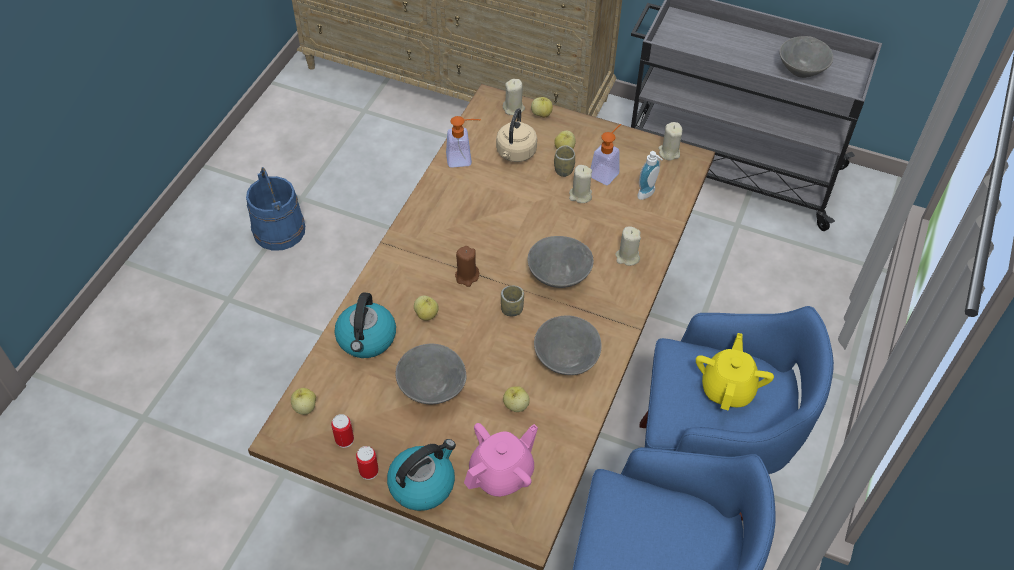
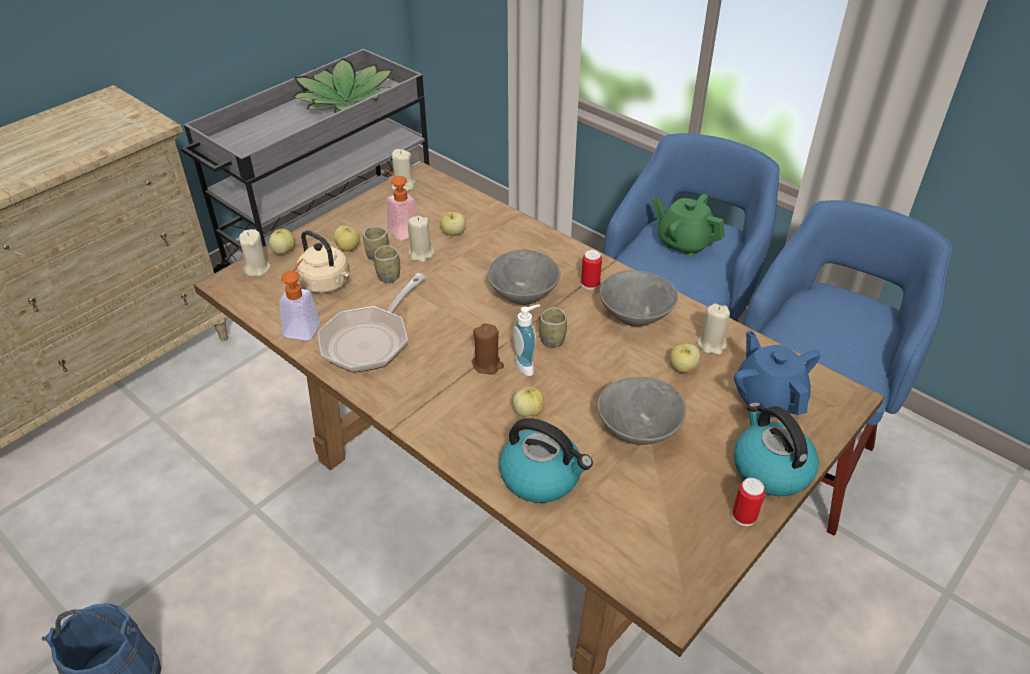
camera: 70 degrees left, 10 degrees down
(304, 407) = (629, 565): apple -> apple (453, 233)
(344, 440) = (692, 531): can -> can (590, 284)
(464, 200) = (370, 340): none -> frying pan
(502, 473) = (768, 399): pink teapot -> blue teapot
(541, 185) = (389, 276): none -> cup
(627, 257) = (522, 245): beige candle -> beige candle (712, 344)
(648, 194) = (449, 211): soap dispenser -> soap dispenser (527, 365)
(727, 388) = (684, 243): yellow teapot -> green teapot
(802, 70) = (347, 101): grey bowl -> potted plant

